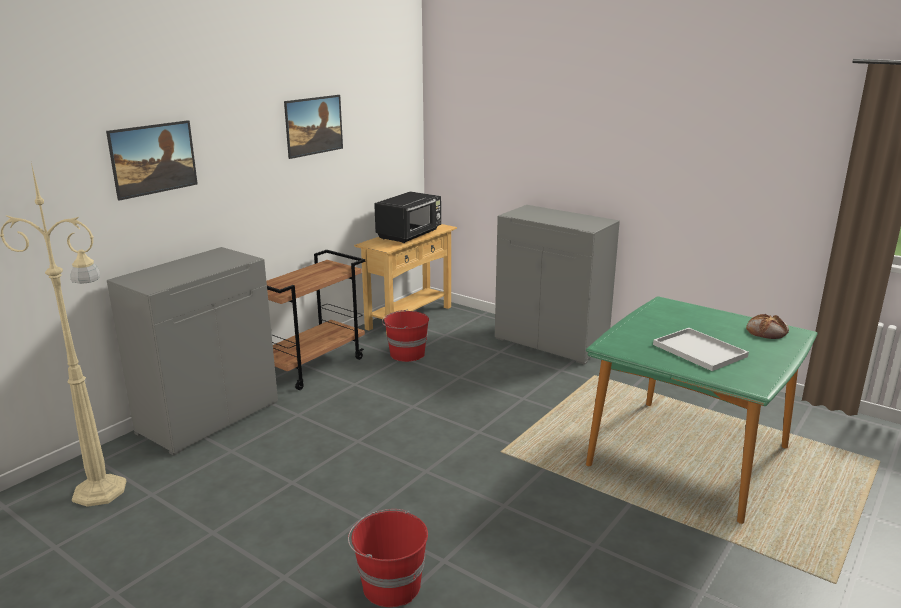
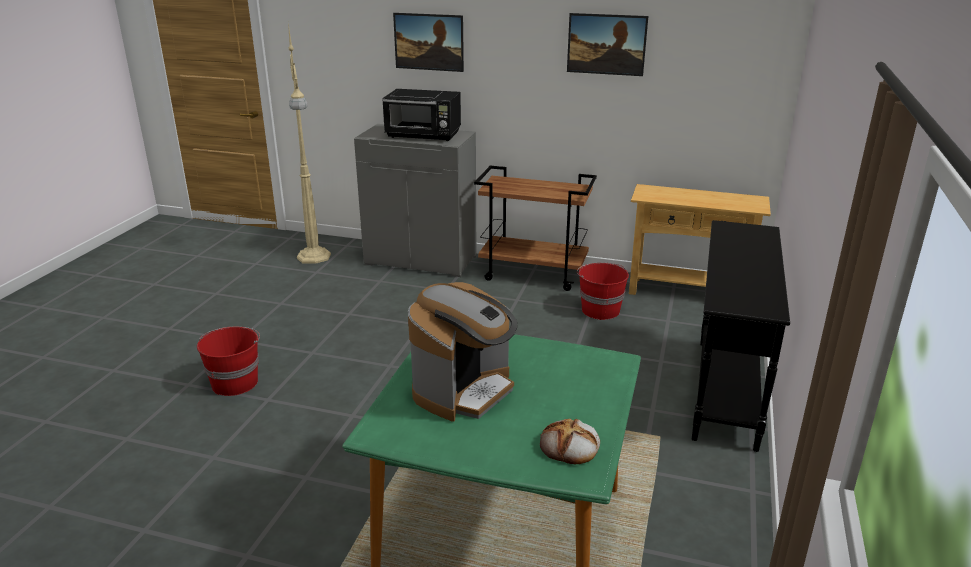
camera: 70 degrees right, 5 degrees up
(410, 234) = (703, 198): black microwave -> black microwave (424, 135)
(552, 342) = (725, 392): grey cabinet -> black console table
(697, 350) = (464, 391): white tray -> coffee machine

